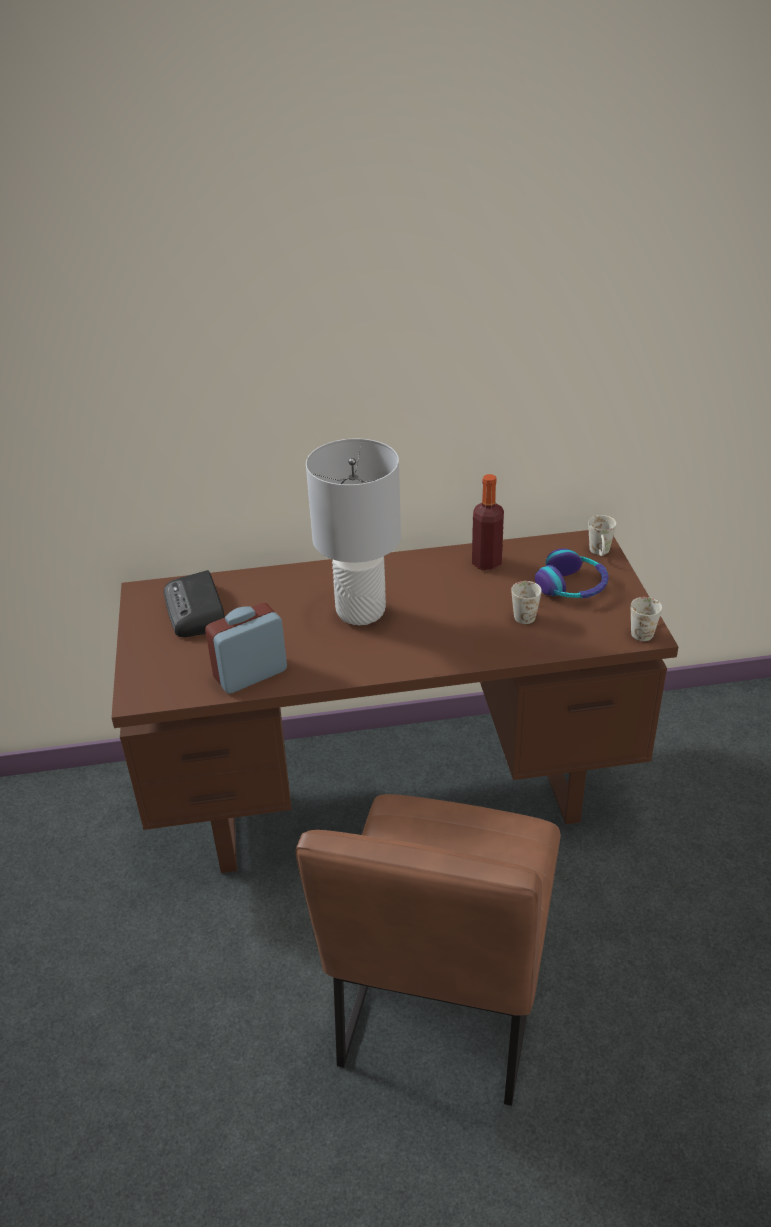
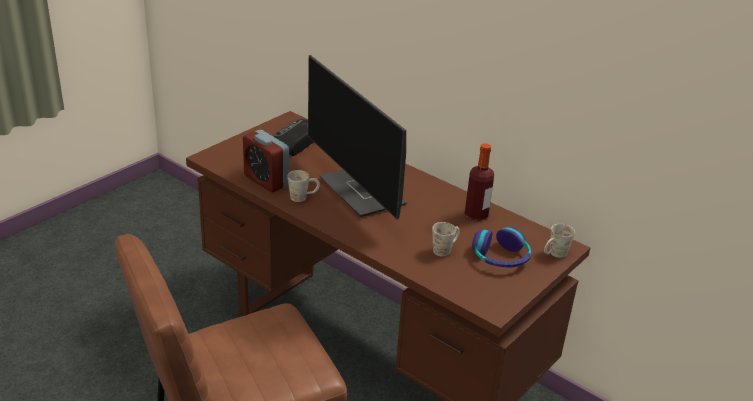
camera: 45 degrees right, 5 degrees down
(250, 674) = (266, 181): alarm clock -> alarm clock turned 150 degrees counterclockwise
(362, 614) = (363, 192): grey table lamp -> monitor
(643, 630) = (496, 305): white mug -> white mug (303, 197)

